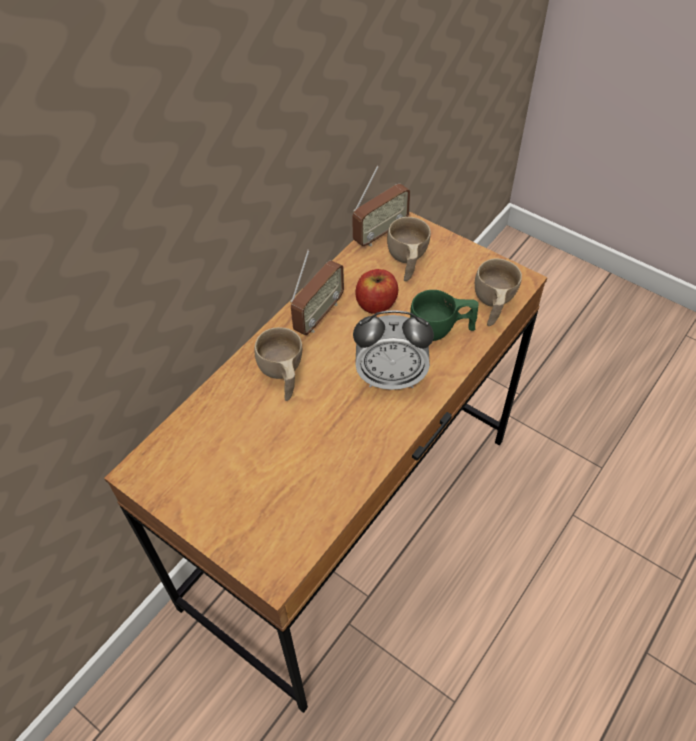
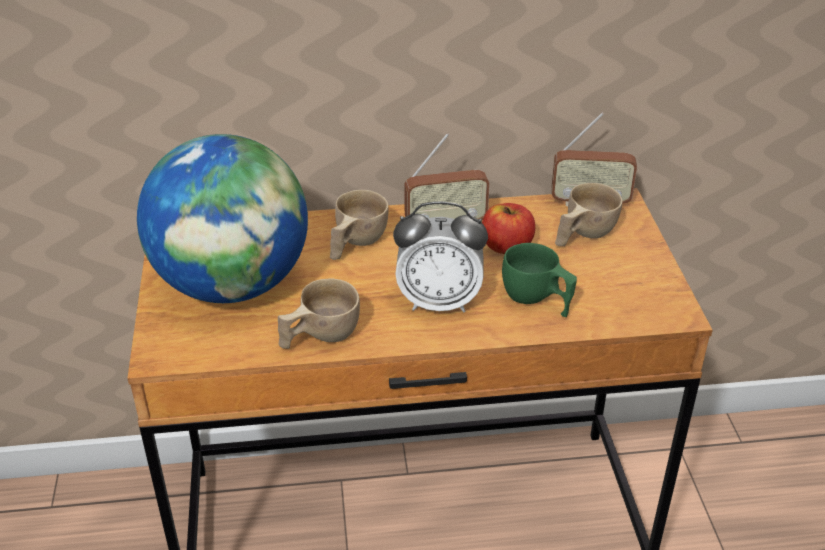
camera: 45 degrees right, 15 degrees down
(246, 476) = (233, 285): none -> globe
(391, 377) = (439, 302): alarm clock -> alarm clock turned 45 degrees counterclockwise
(492, 305) = (616, 314): beige cup -> beige cup (319, 336)

